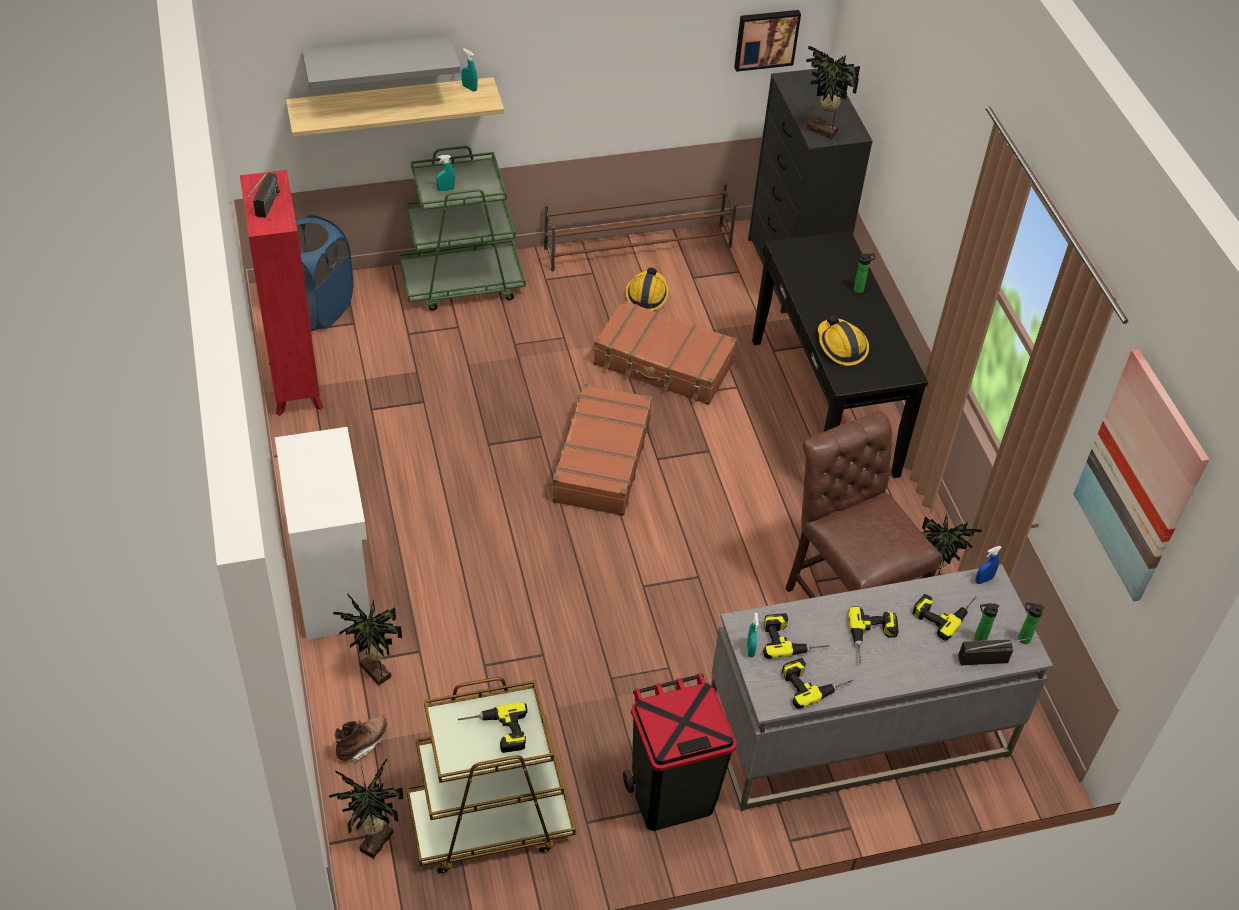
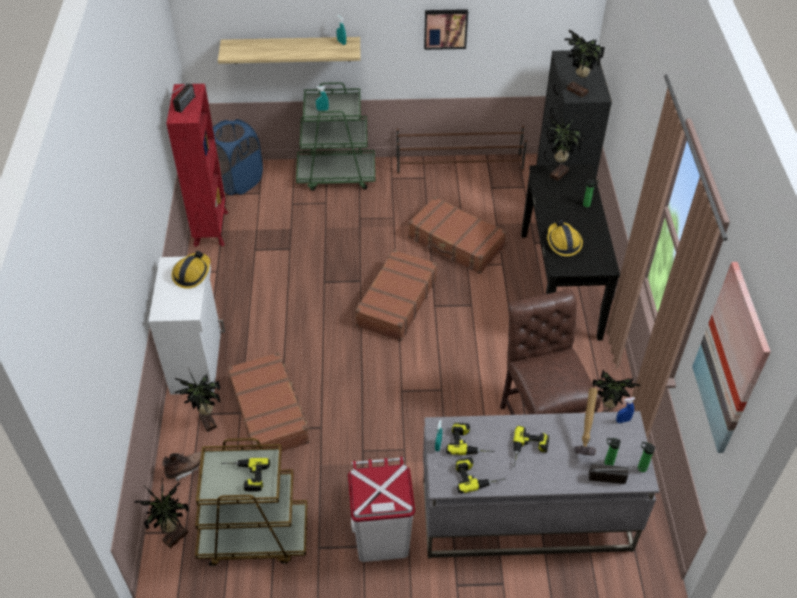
camera: 15 degrees right, 0 degrees up
(378, 60) = (281, 18): grey shelf -> none
(462, 643) = (270, 411): none -> brown suitcase
(647, 295) = (457, 196): hard hat -> hard hat (192, 273)
(671, 796) = (381, 540): black trash can -> white trash can
(766, 38) = (552, 26): picture -> picture (445, 28)
(807, 249) = (557, 174): none -> potted plant
(943, 611) = (587, 439): power drill -> hammer

